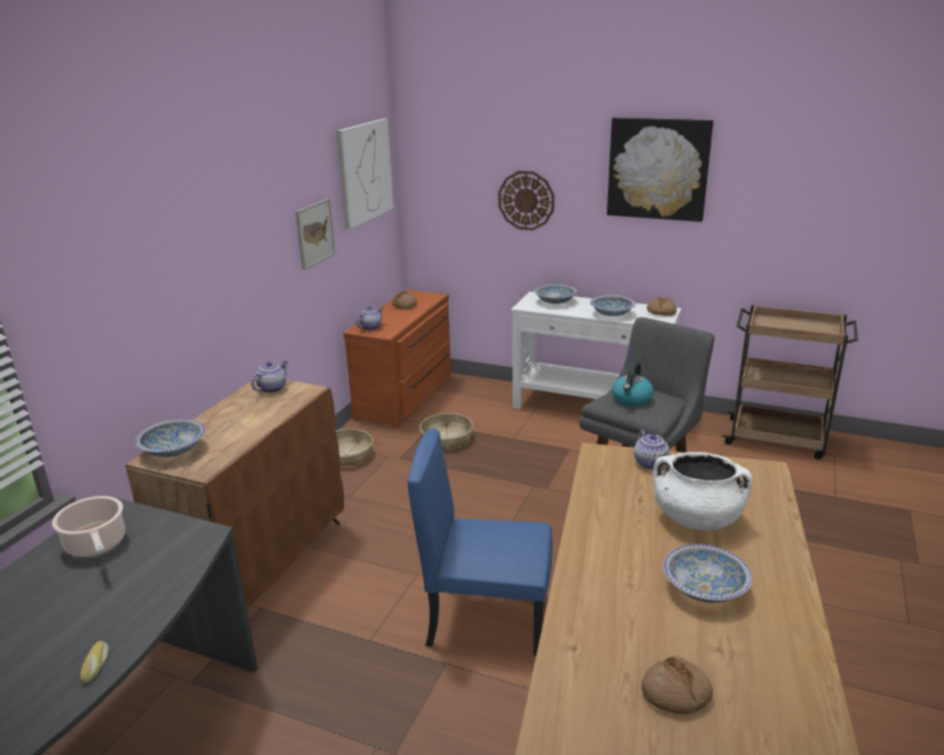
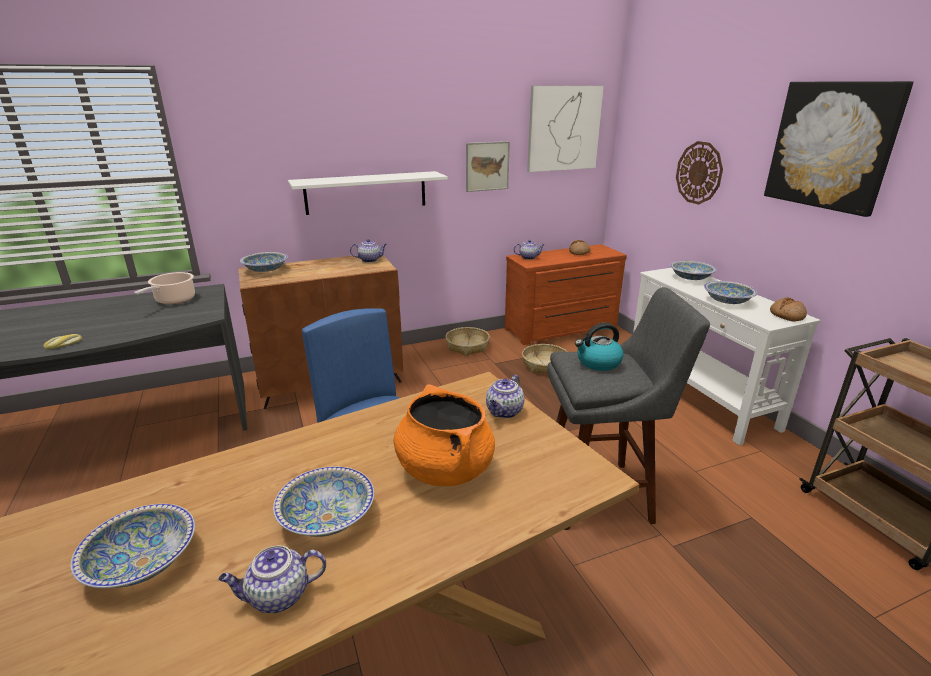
camera: 45 degrees right, 0 degrees up
(218, 303) = (366, 192): none -> white shelf
(676, 694) = (142, 563): bread -> bowl
(696, 518) = (444, 469): white cooking pot -> orange cooking pot
(774, 638) = (277, 597): none -> teapot

